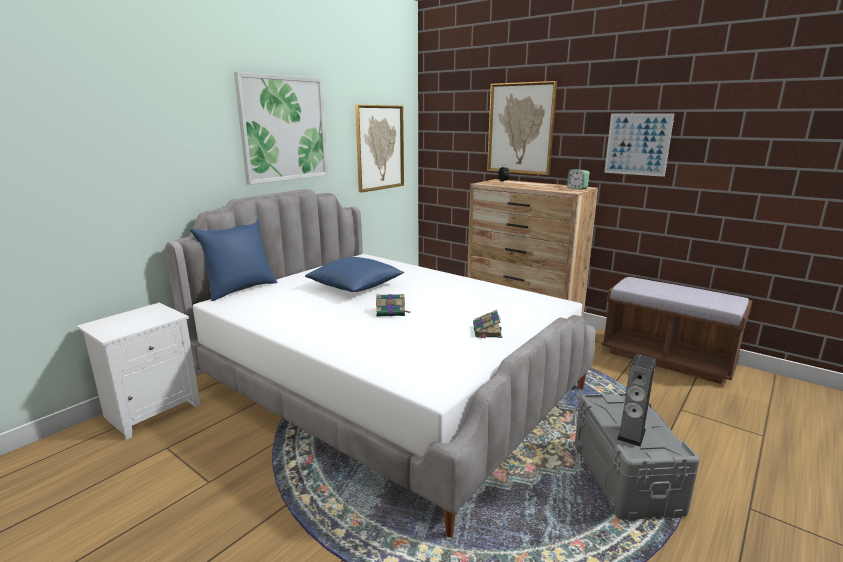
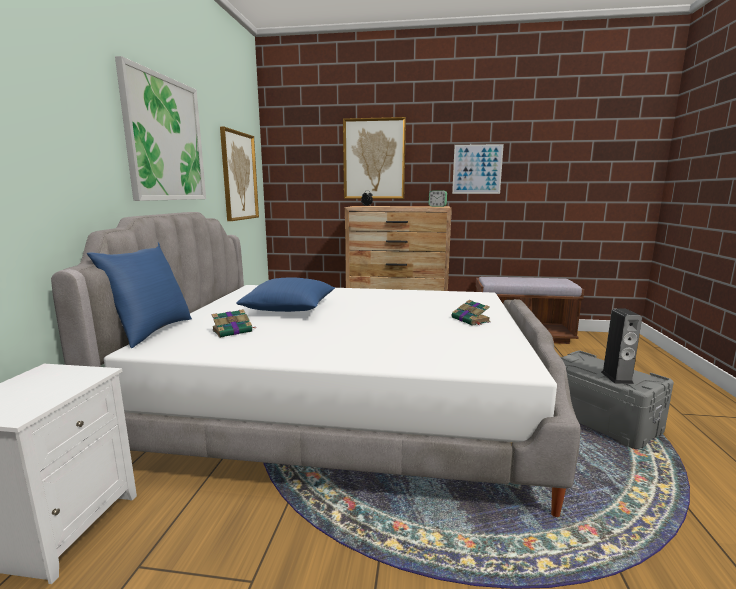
camera: 30 degrees left, 5 degrees down
(391, 312) = (364, 321): book -> book (233, 331)

